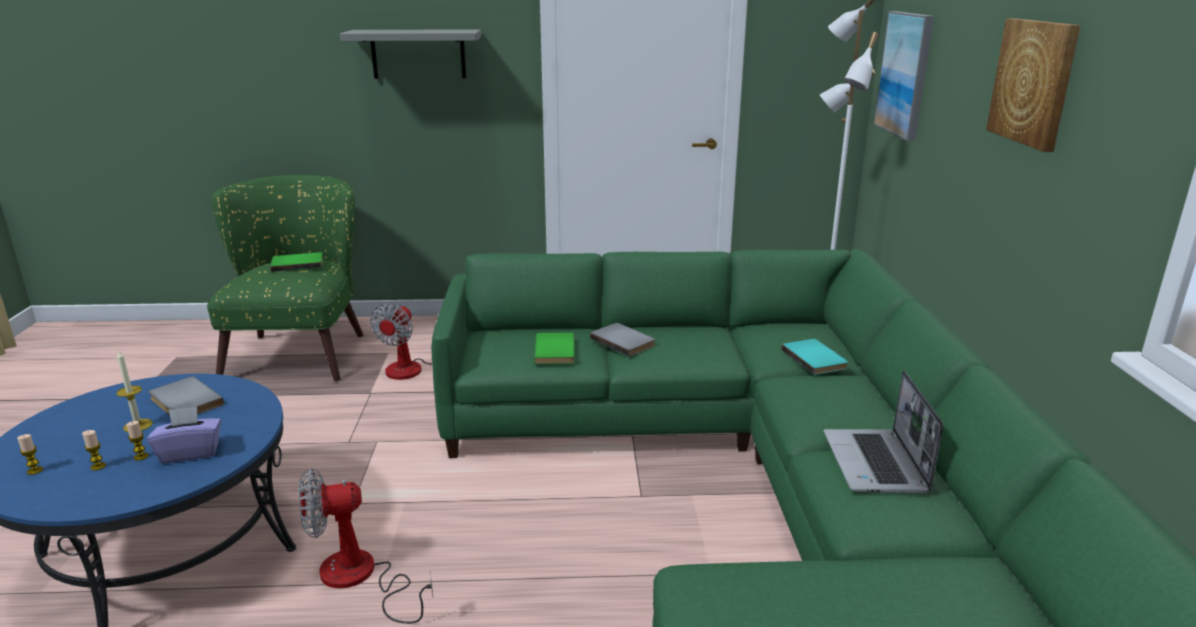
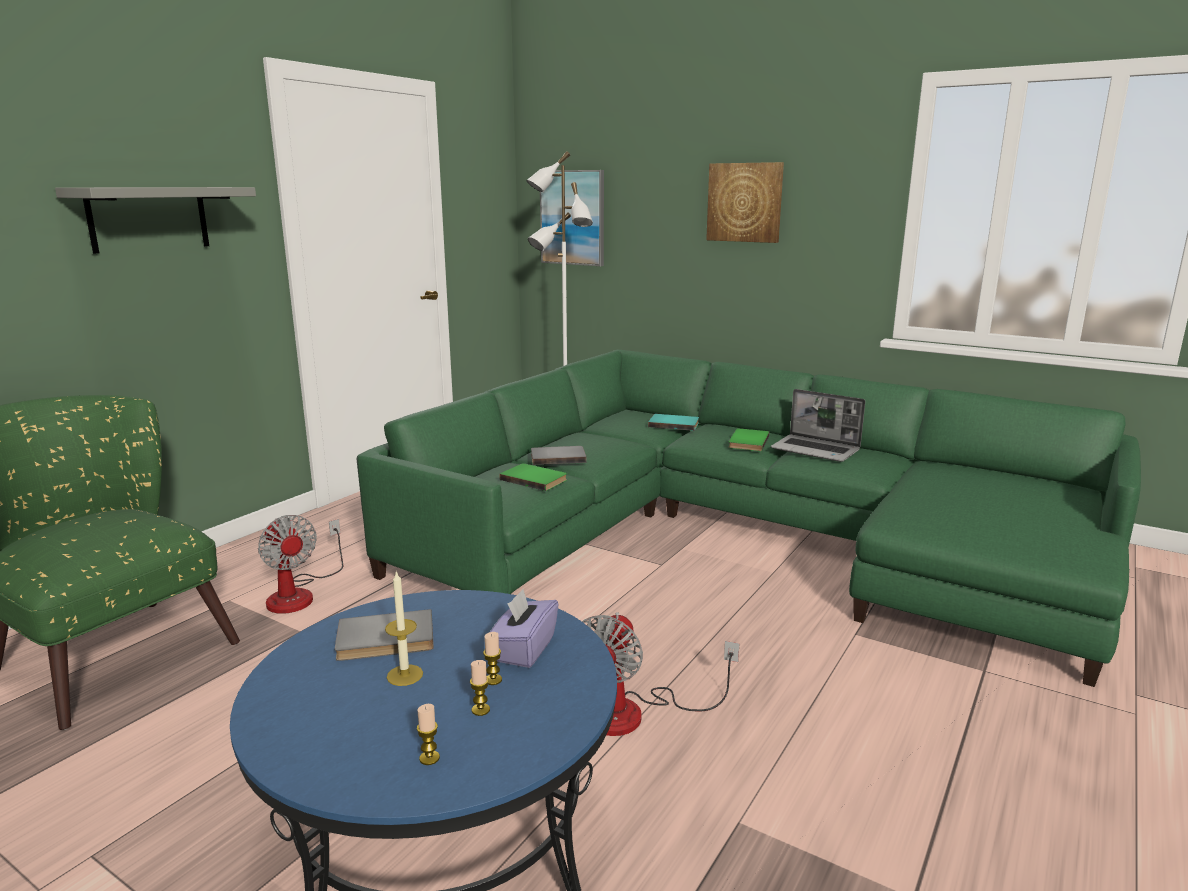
camera: 55 degrees left, 5 degrees down
(297, 264) = (100, 518): green book -> green book (747, 442)

